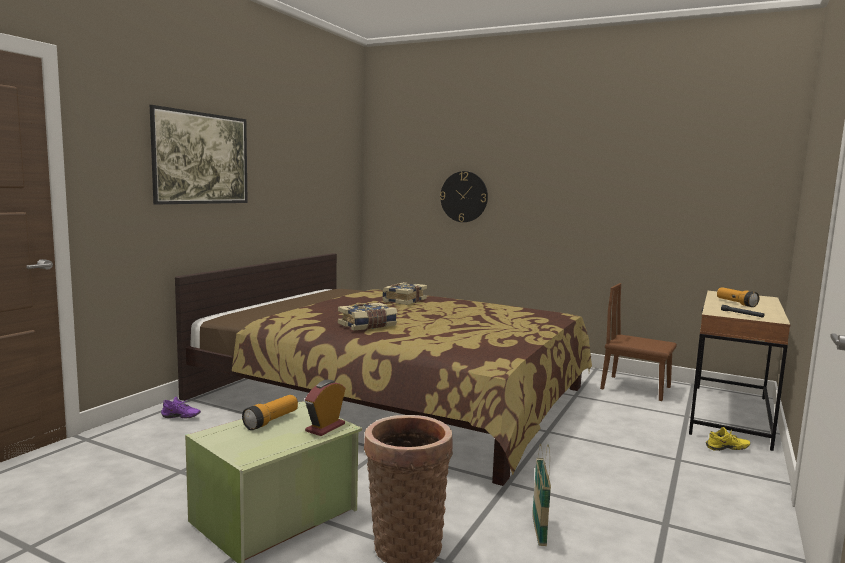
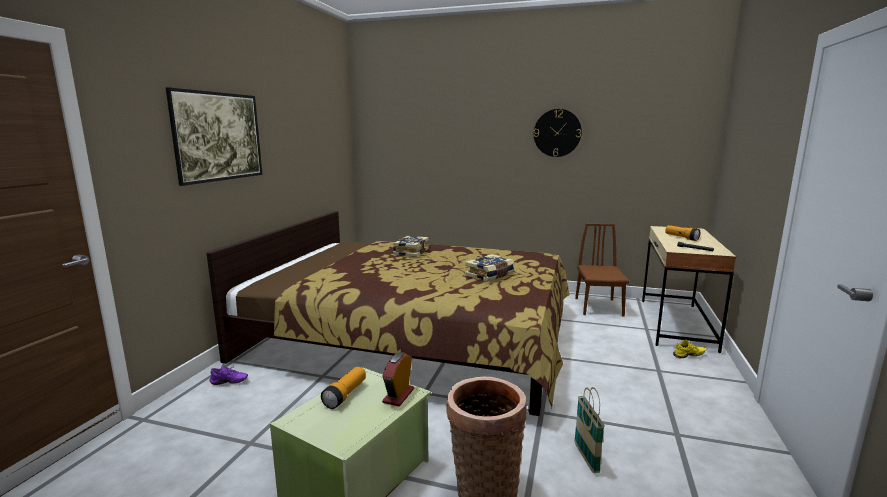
camera: 10 degrees left, 5 degrees up
(368, 326) = (395, 283): book -> book (490, 275)
(464, 196) = (445, 156): wall clock -> wall clock (557, 133)
(636, 388) = (598, 307): brown chair -> brown chair turned 75 degrees clockwise

